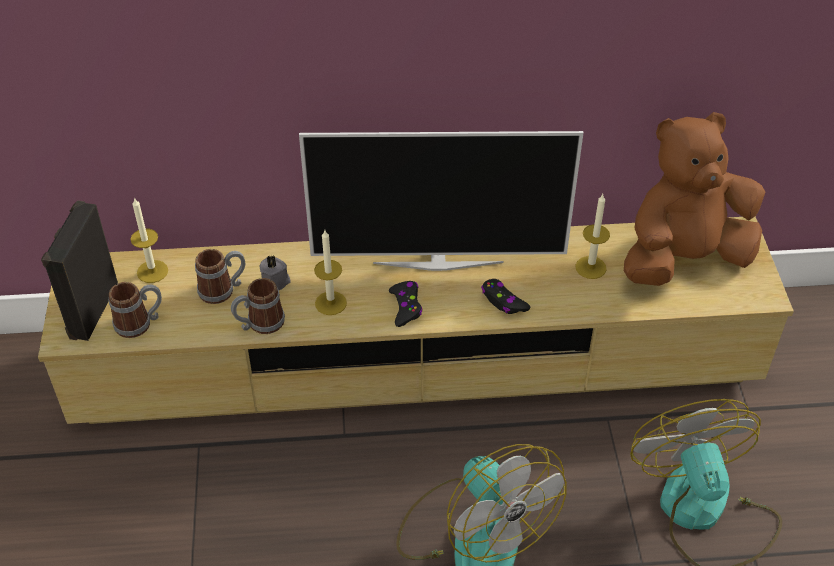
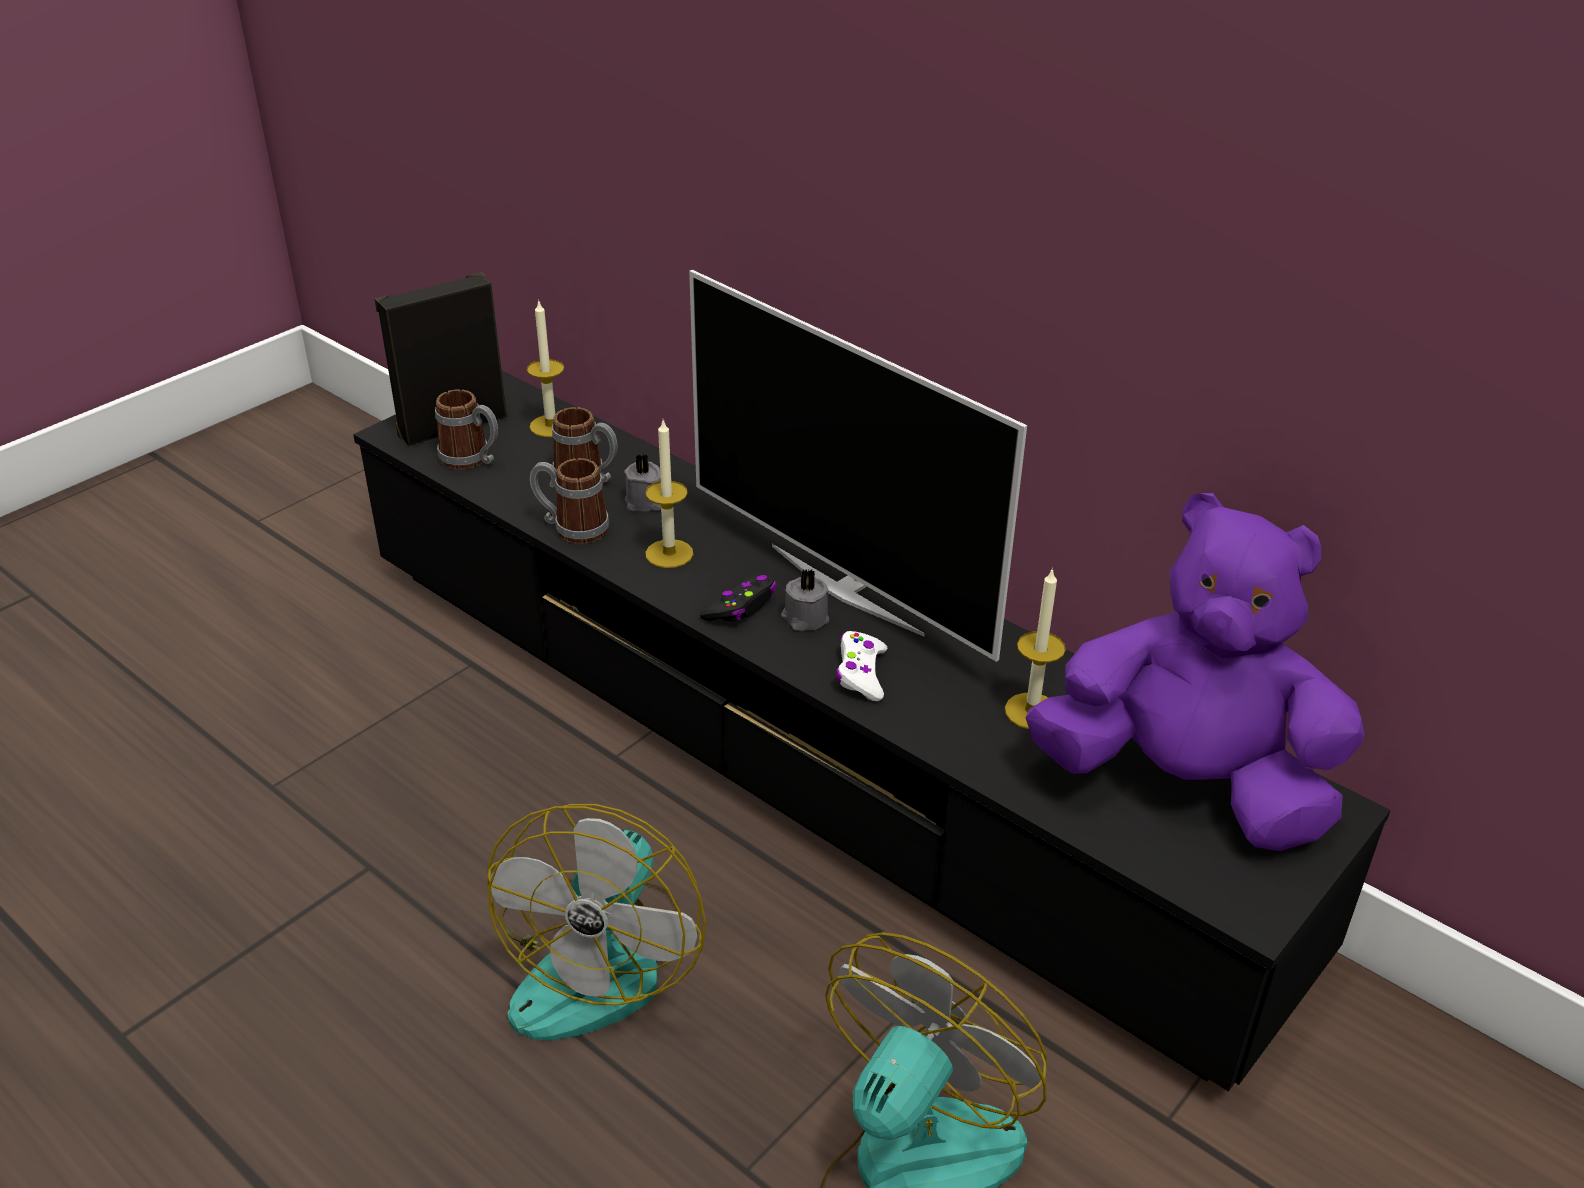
camera: 45 degrees right, 10 degrees down
(416, 363) = (791, 745): beige tv stand -> black tv stand
(441, 291) = (804, 618): none -> grey candle
(503, 301) = (861, 674): black game controller -> white game controller
(683, 259) = (1185, 786): brown plush toy -> purple plush toy

